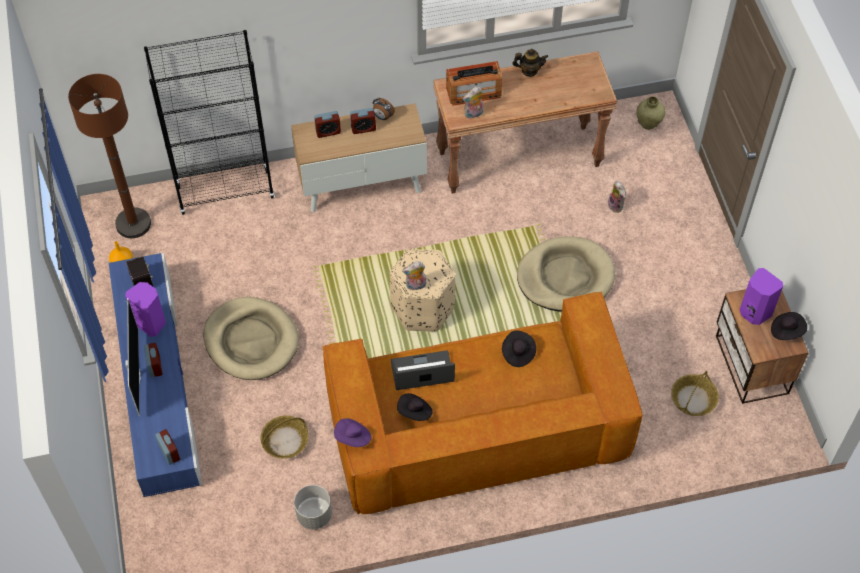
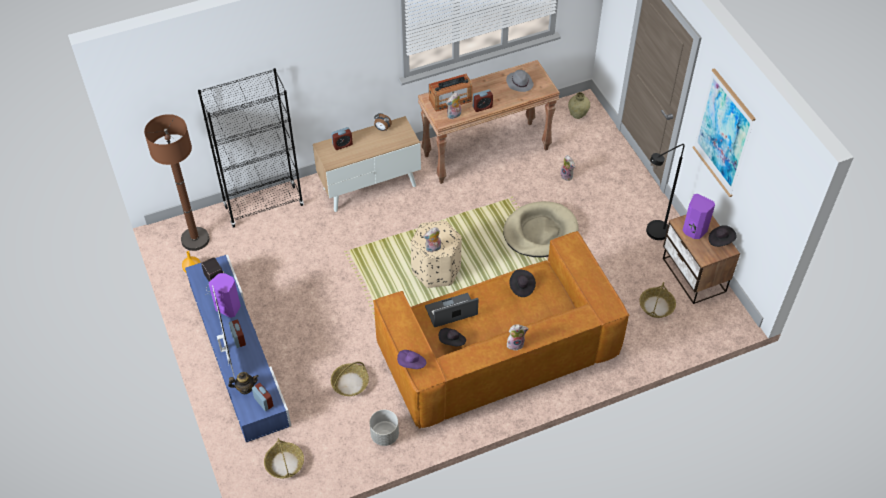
camera: 10 degrees left, 5 degrees down
(185, 532) = (285, 464): none -> basket
(251, 341) = (307, 313): beige dog bed -> none
(363, 128) = (369, 139): alarm clock -> alarm clock (482, 107)
(489, 431) = (515, 343): none -> plush toy
(529, 71) = (489, 80): teapot -> teapot (245, 388)
(567, 80) = (519, 83): none -> grey hat
(710, 302) = (653, 234): none -> black floor lamp
(807, 197) = (723, 133): none -> picture

